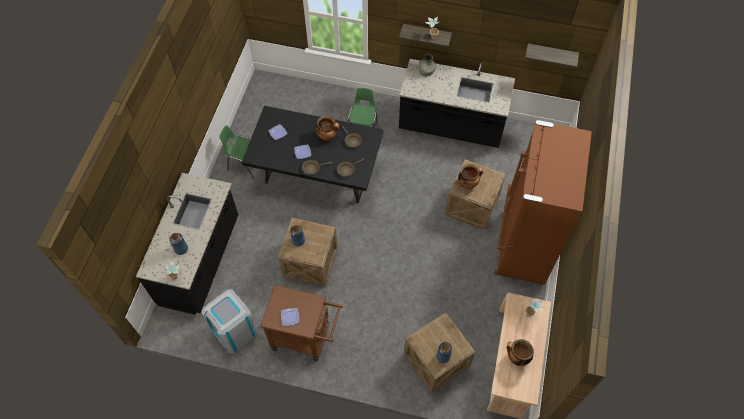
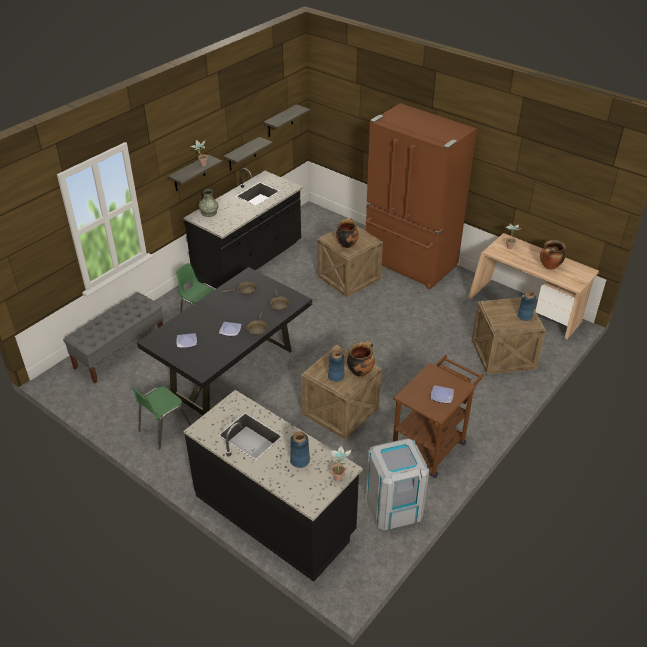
camera: 65 degrees left, 20 degrees down
(304, 100) = (120, 351): none -> grey bench
(328, 136) = (224, 306): cooking pot -> cooking pot (360, 371)
(492, 52) = (242, 154): none -> shelf

